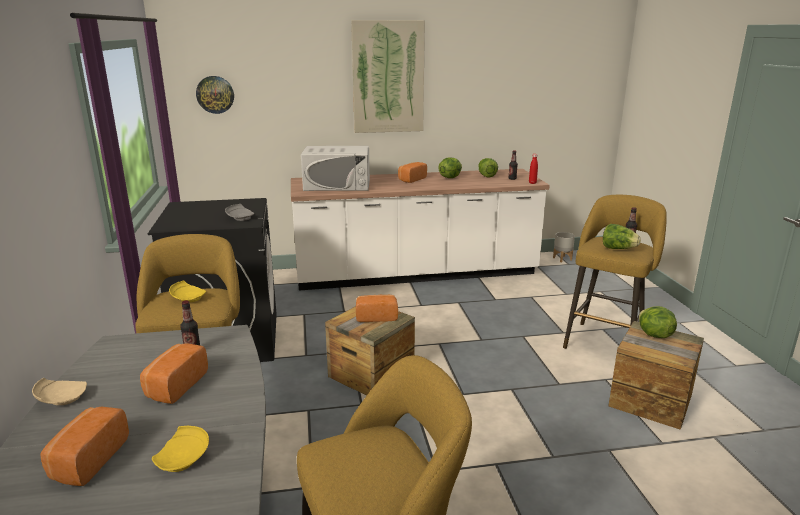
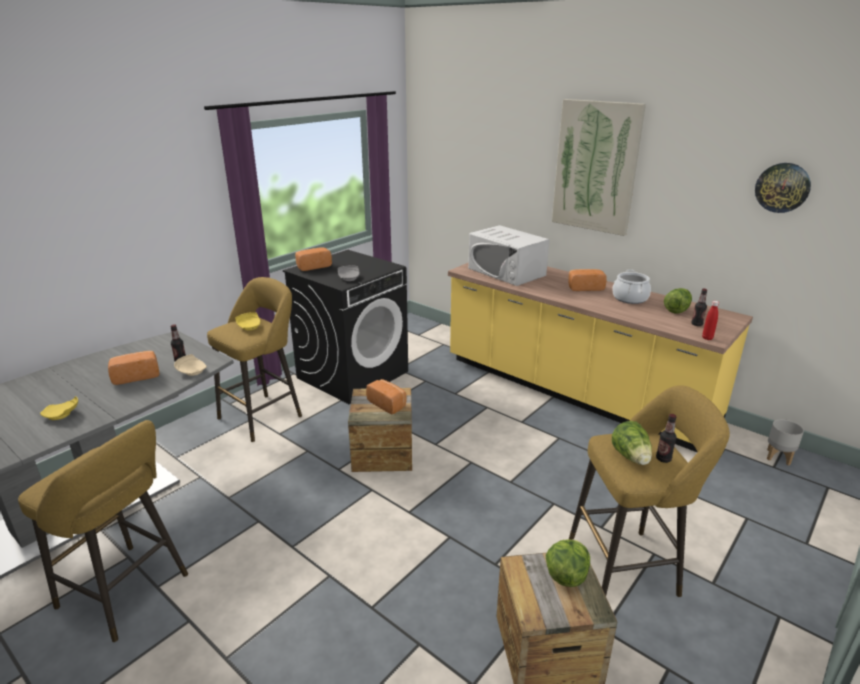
camera: 50 degrees right, 5 degrees up
(61, 398) = (102, 356): beige plate -> beige plate (192, 371)
(87, 460) = (48, 391): bread -> bread (313, 266)
(215, 94) = (444, 161): wall clock -> wall clock (782, 187)
(416, 274) = (574, 391): white counter -> yellow counter
(449, 177) = (629, 298): lettuce -> cooking pot

